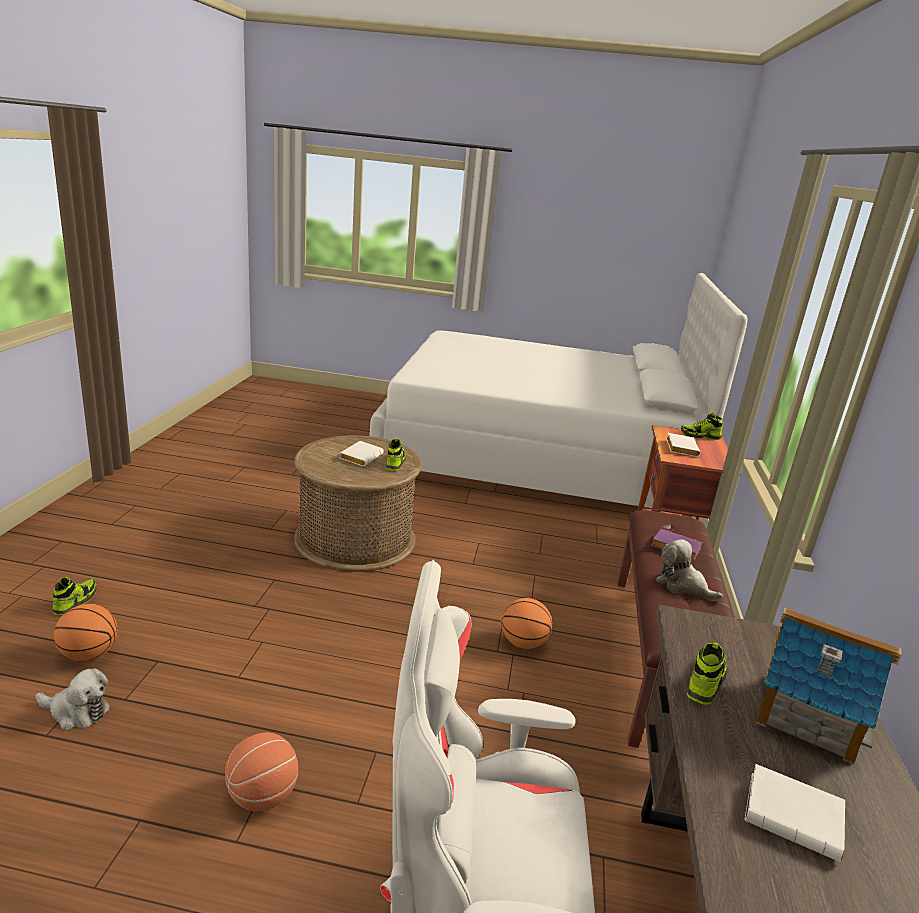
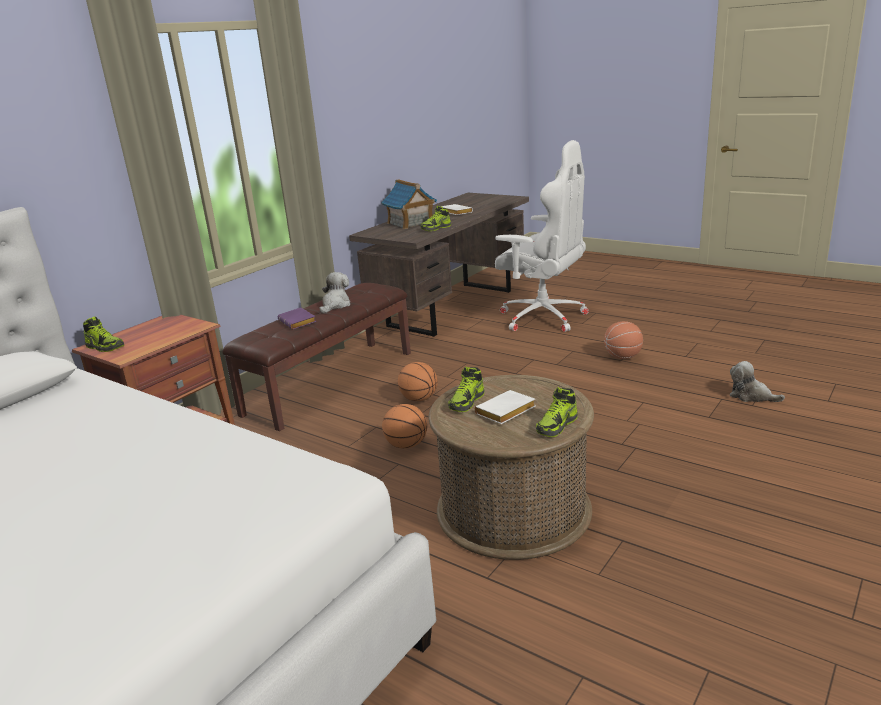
camera: 150 degrees left, 0 degrees up
(75, 601) = (817, 470): shoe -> shoe (557, 426)
(89, 654) = (768, 426): basketball -> basketball (406, 445)
(680, 448) = (166, 334): white book -> none
(683, 586) = (335, 305): plush toy -> plush toy turned 135 degrees counterclockwise

